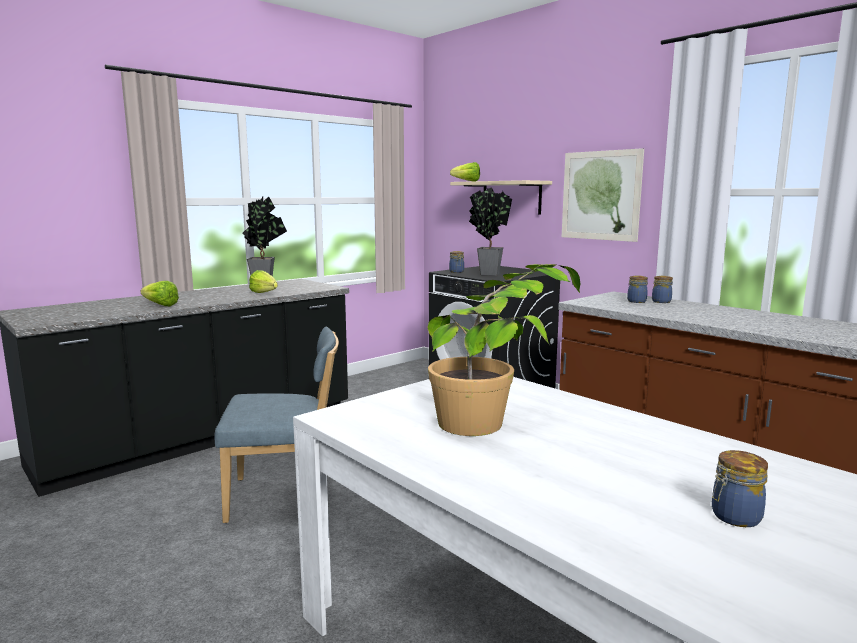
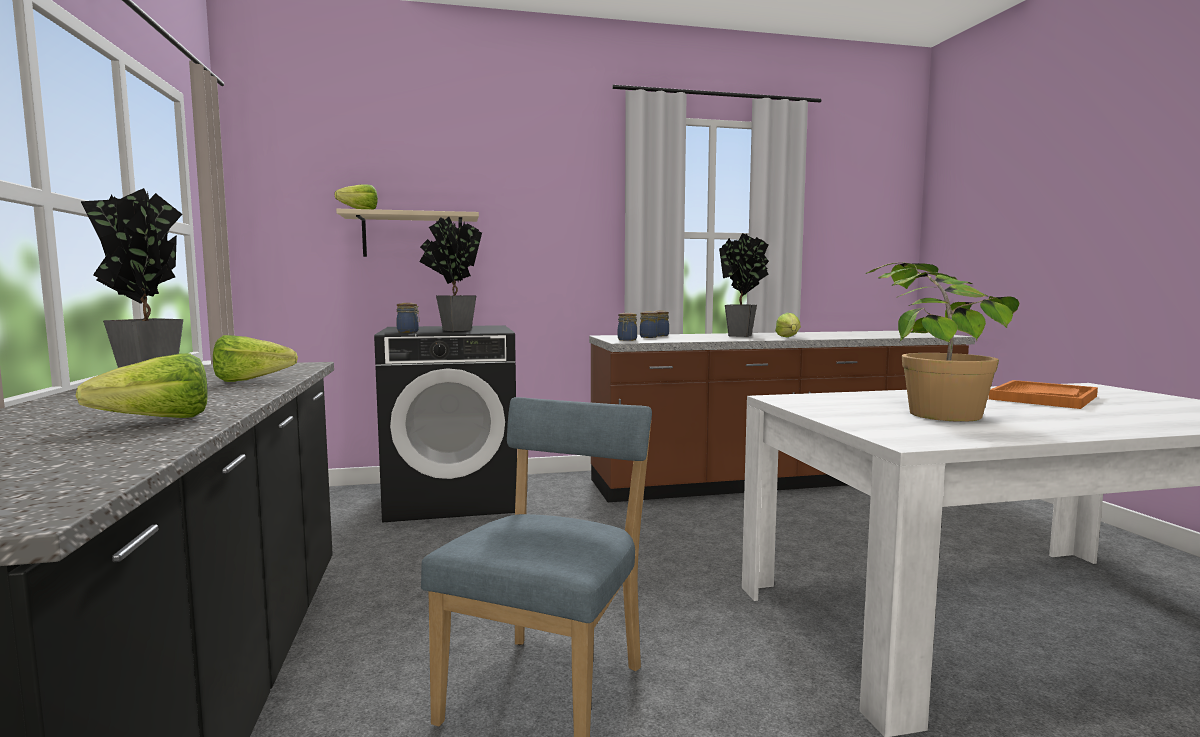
camera: 60 degrees left, 5 degrees down
(600, 195) = (543, 236): picture -> none
(681, 464) = (1043, 397): none -> orange tray
(734, 517) = (1135, 403): jar -> jar (627, 340)
(737, 317) = (743, 336): none -> potted plant
(760, 329) = (788, 338): none -> lettuce

